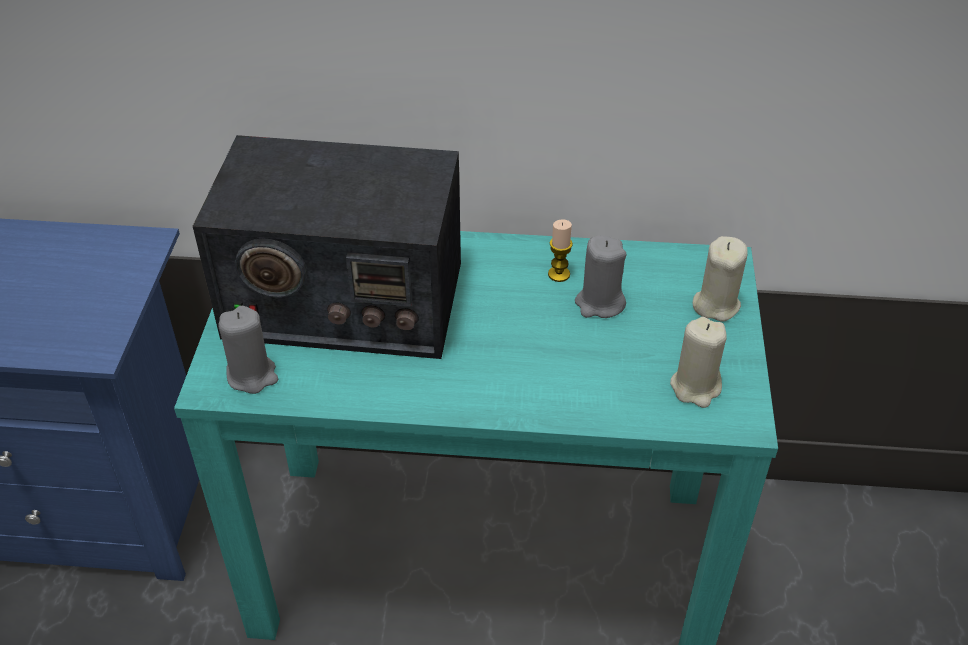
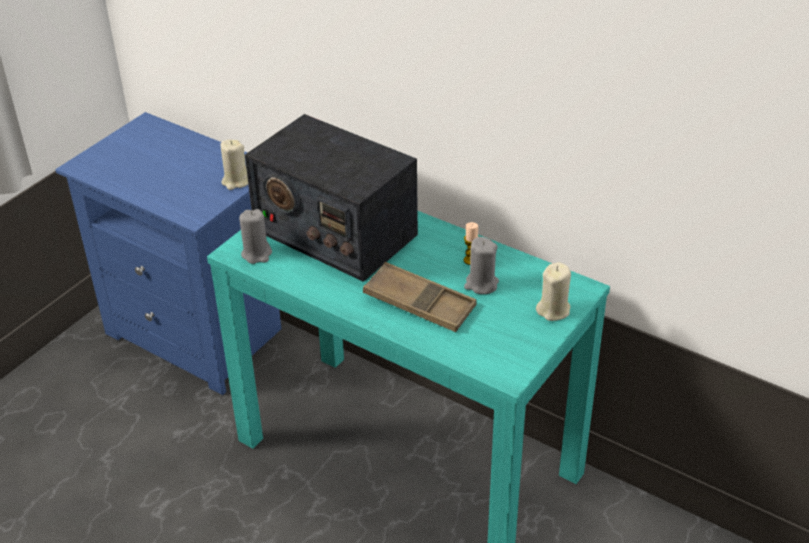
camera: 30 degrees right, 5 degrees down
(543, 362) = (419, 303): none -> brown tray
(696, 387) = (498, 349): beige candle -> beige candle (236, 181)

